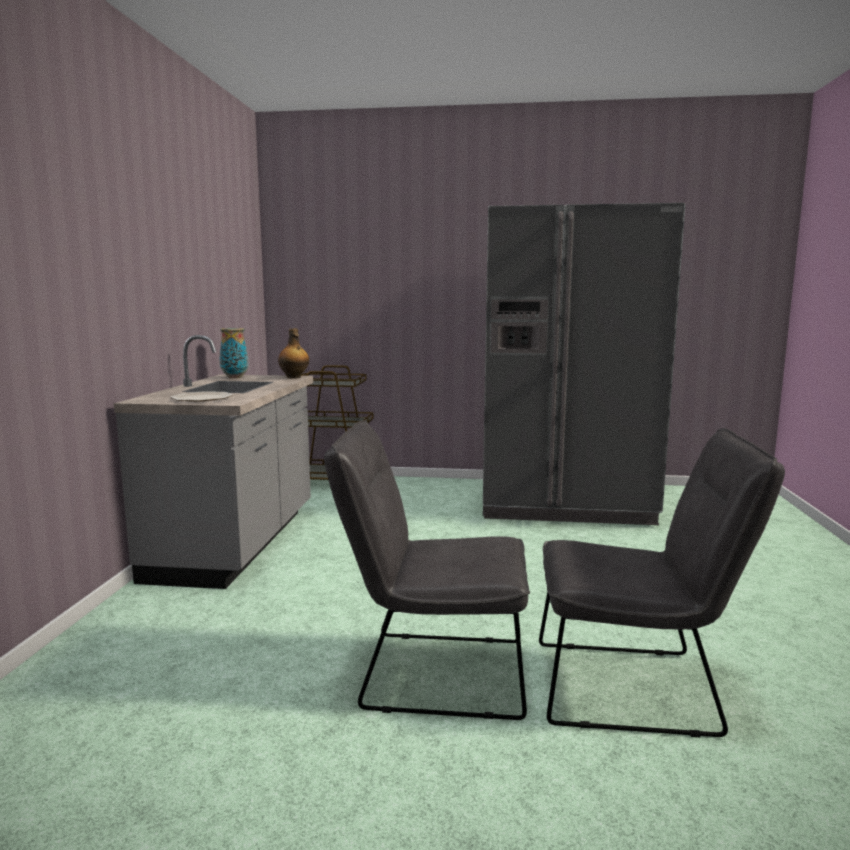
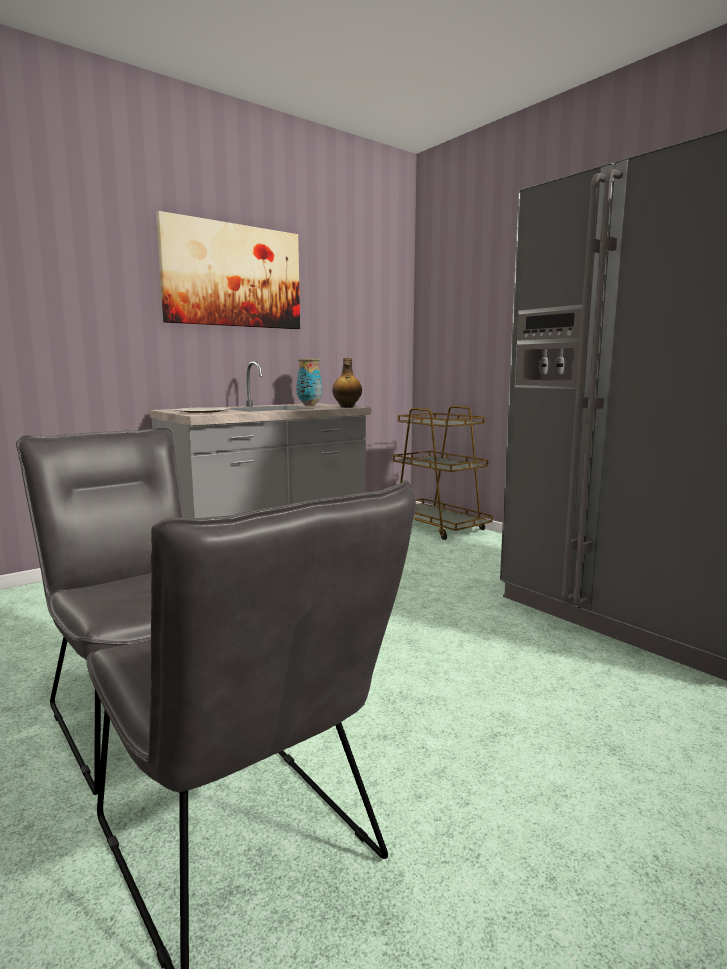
camera: 45 degrees right, 0 degrees up
(159, 237) = (233, 276): none -> picture

